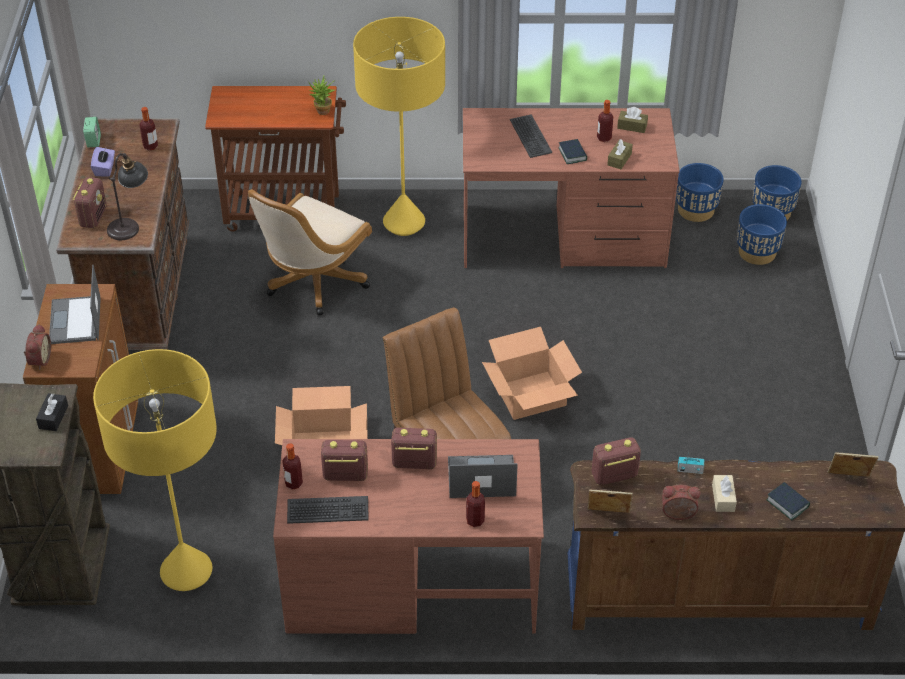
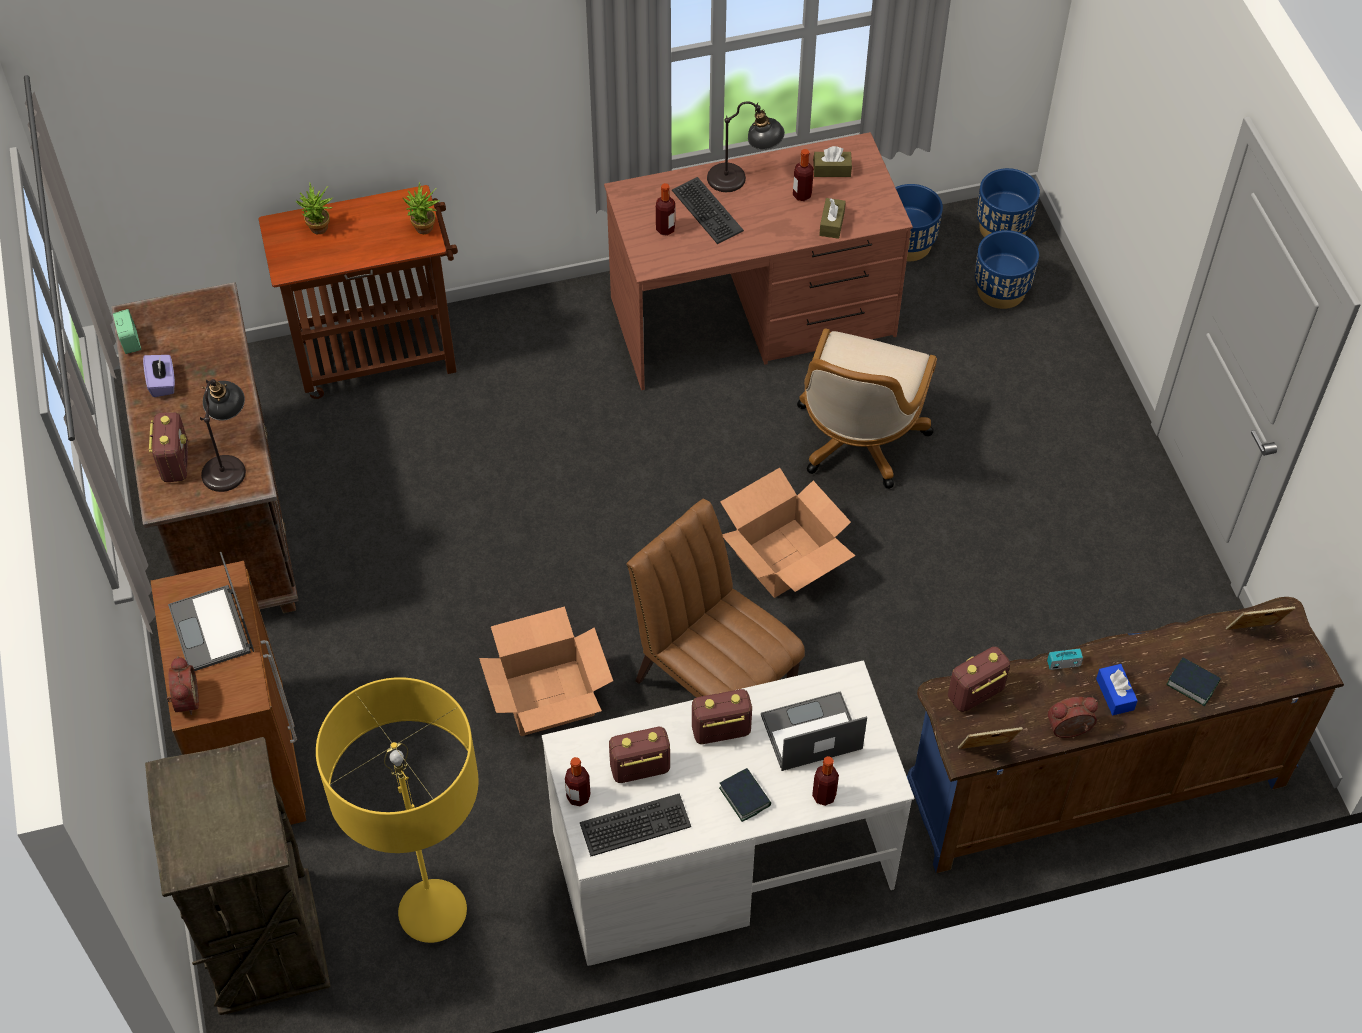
camera: 15 degrees left, 10 degrees up
(53, 417) = (252, 794): black tissue box -> none
(150, 146) = (212, 334): bottle -> bottle (665, 229)
(250, 100) = (319, 231): none -> potted plant
(312, 284) = (452, 456): office chair -> office chair (857, 443)
(404, 225) = (542, 342): yellow floor lamp -> none
(411, 584) = (721, 859): brown desk -> white desk
(565, 120) = (743, 176): none -> grey table lamp
(572, 154) = (769, 227): book -> book (744, 797)
(723, 498) = (1115, 694): beige tissue box -> blue tissue box

